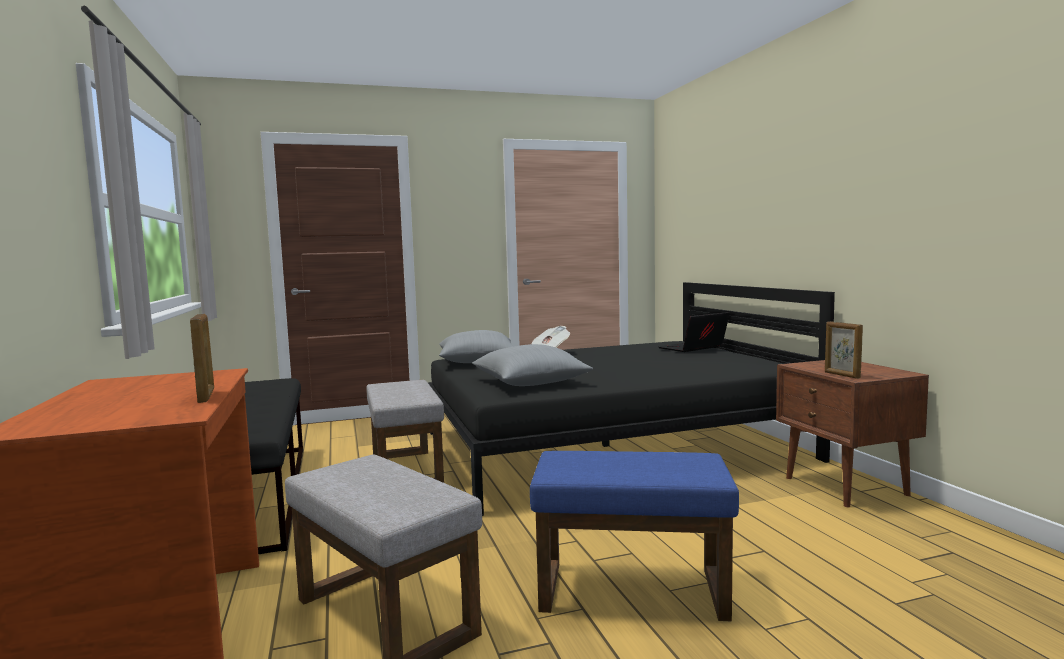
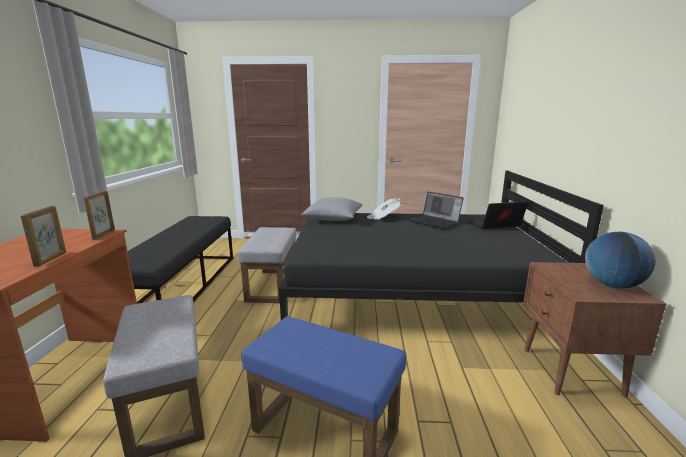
camera: 20 degrees right, 10 degrees up
(530, 383) = (340, 246): grey pillow -> none
(619, 352) = (435, 222): none -> laptop
(841, 375) = (573, 288): picture frame -> picture frame (103, 235)
(872, 369) = (612, 285): none -> globe

